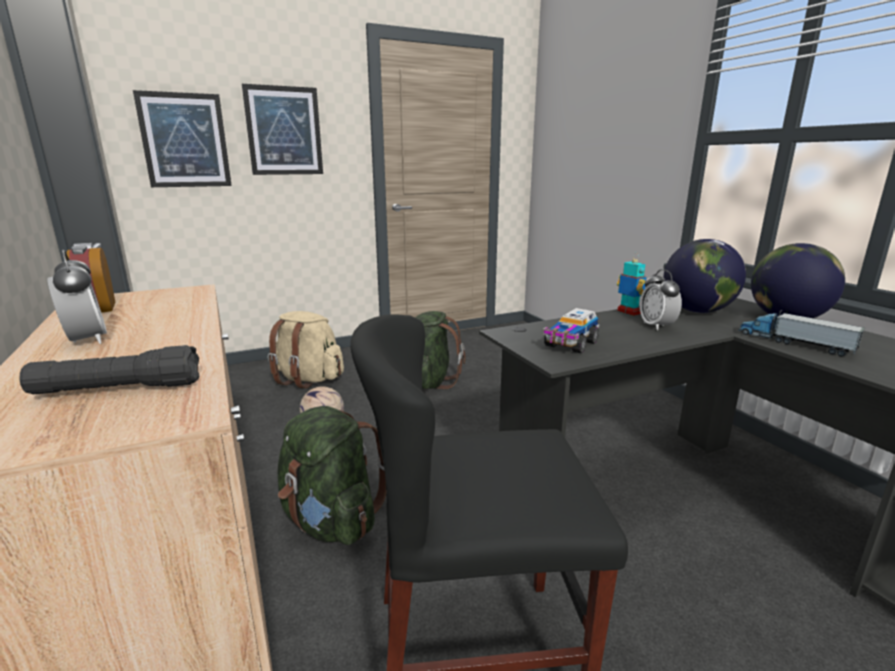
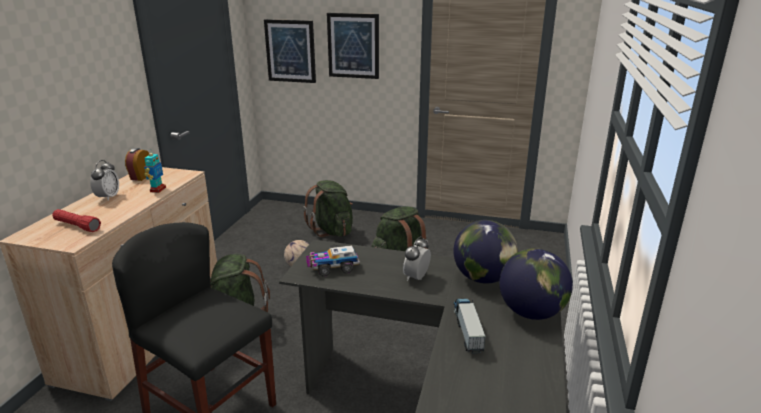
camera: 40 degrees right, 5 degrees up
(118, 390) = (77, 226): black flashlight -> red flashlight
(308, 379) = (332, 231): beige backpack -> green backpack
(629, 312) = (430, 260): toy robot -> toy robot (157, 189)

